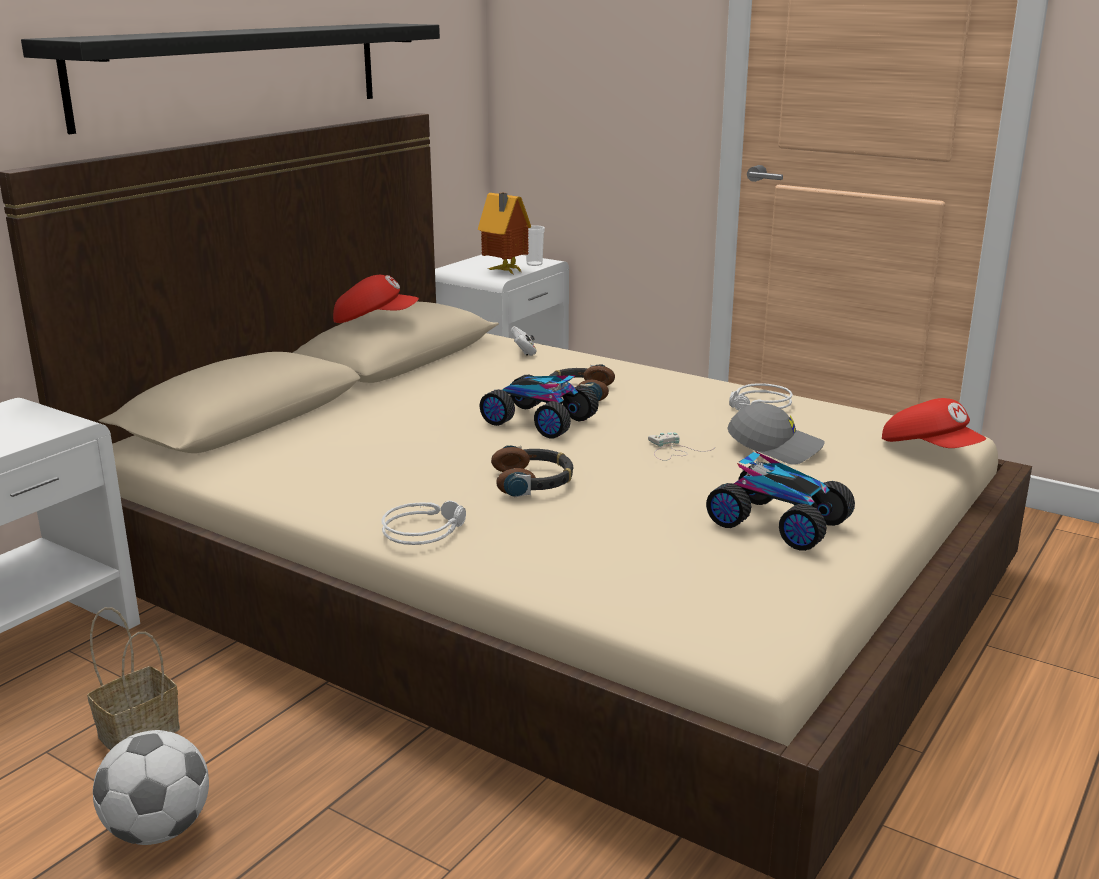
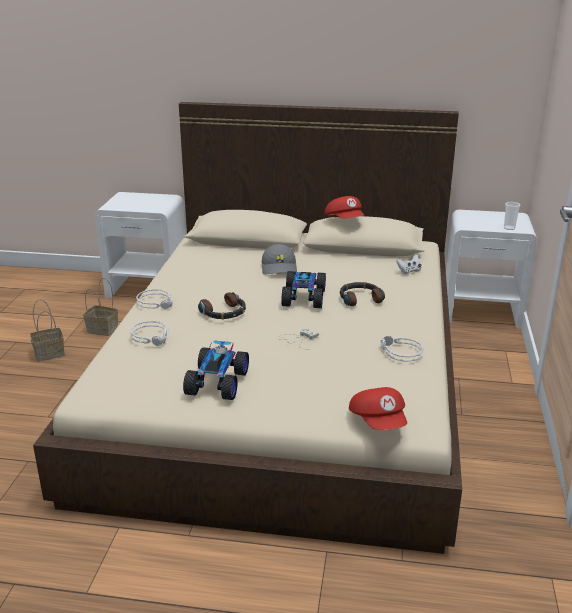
camera: 65 degrees right, 5 degrees up
(158, 830) = (50, 353): football -> basket
(235, 72) = (319, 72): black shelf -> none
(504, 272) = (478, 225): toy house -> none
(573, 550) = (152, 337): none -> grey headphones
(775, 448) = (331, 368): grey cap -> grey cap (279, 268)
(930, 450) = (379, 422): red cap -> red cap turned 45 degrees counterclockwise

